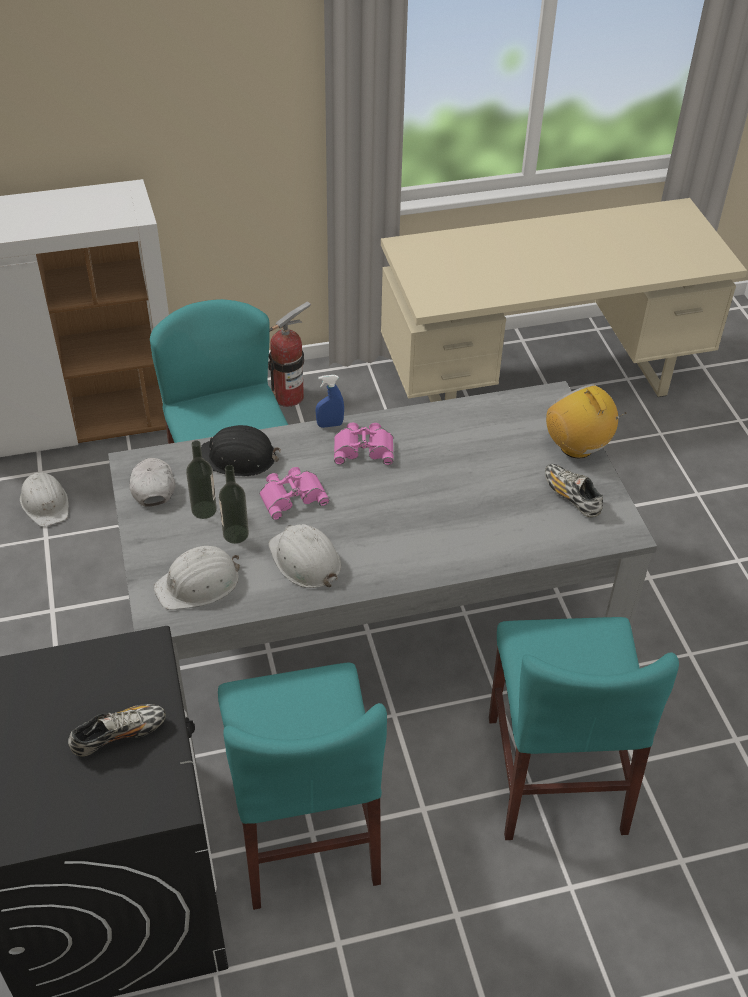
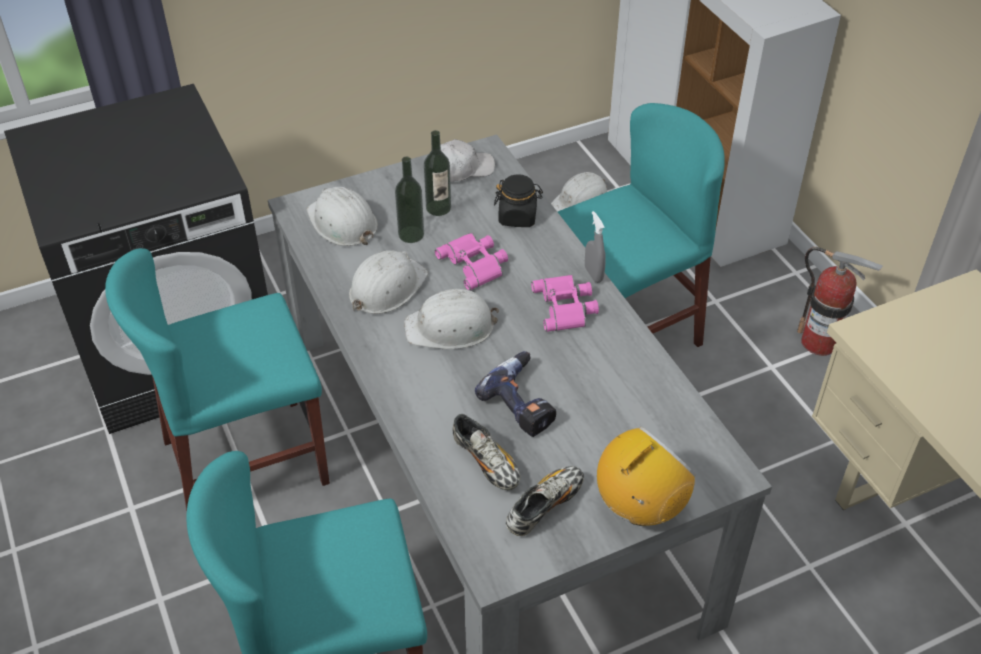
camera: 80 degrees right, 0 degrees up
(119, 736) = (126, 184): shoe -> shoe (486, 462)
(238, 458) = (518, 217): black hard hat -> black jar
(330, 425) = (593, 274): blue spray bottle -> grey spray bottle
(369, 523) = (451, 327): none -> white hard hat
(464, 490) = (524, 401): none -> power drill

